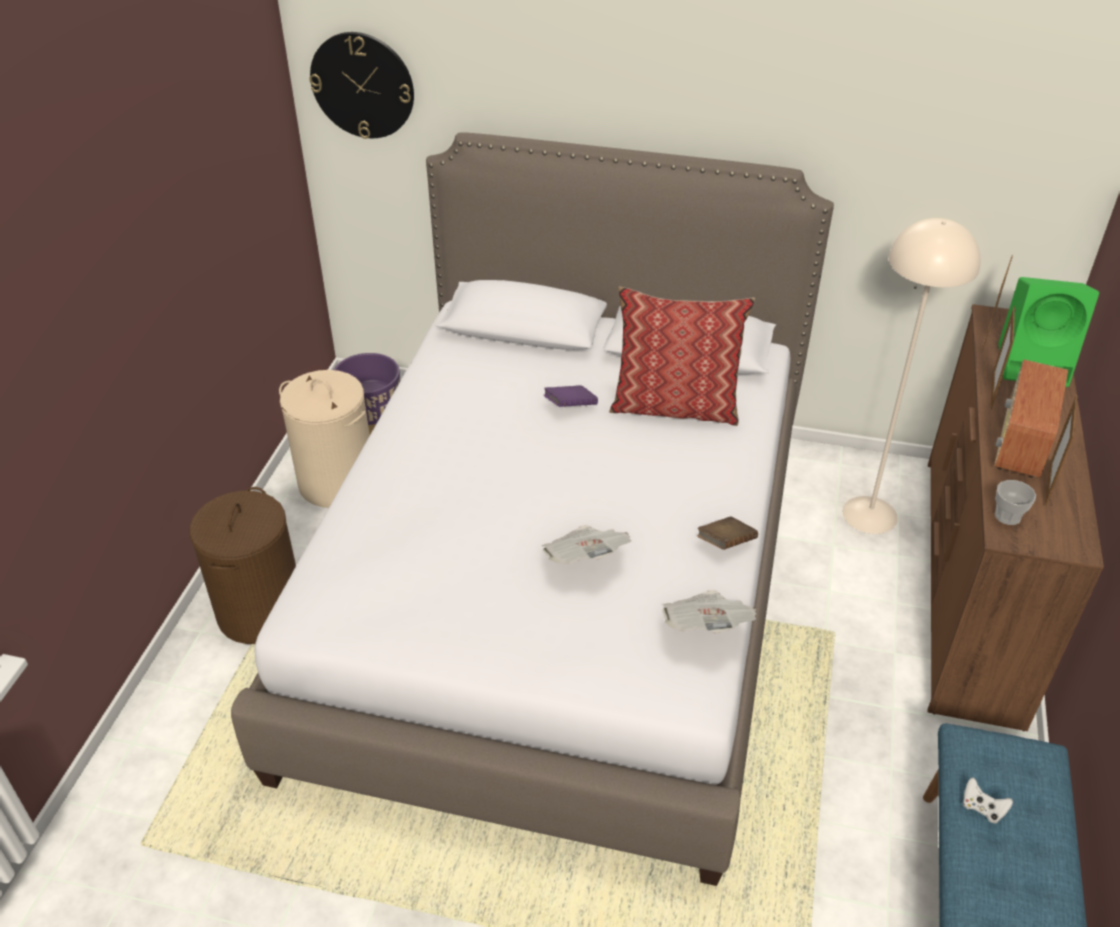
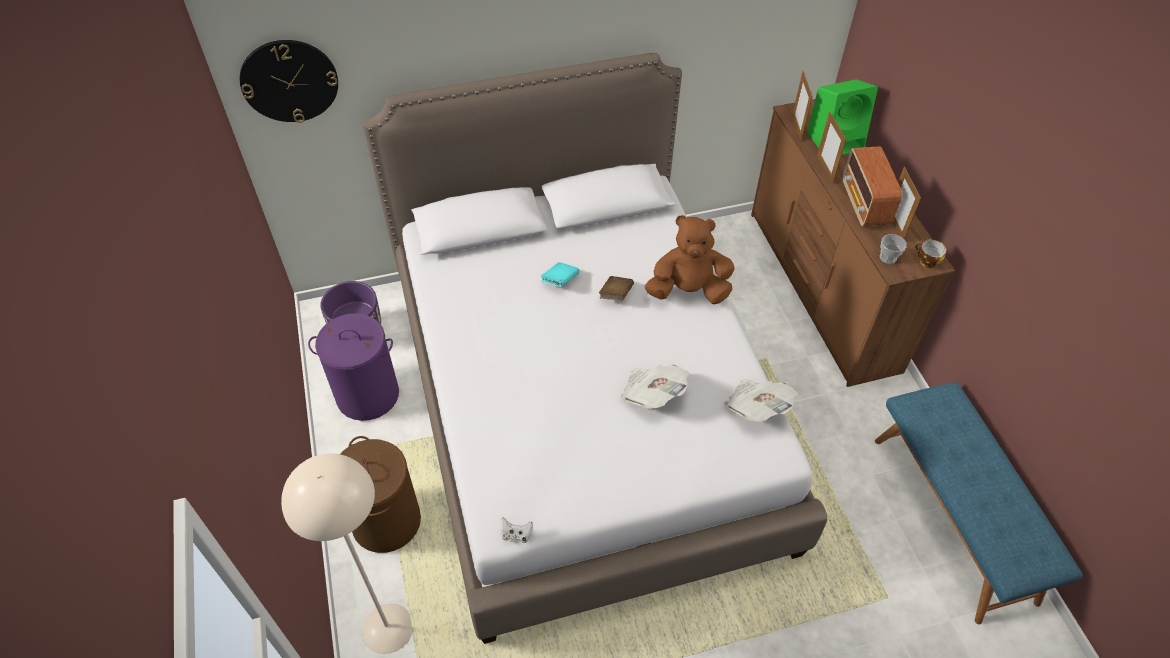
camera: 30 degrees left, 10 degrees up
(336, 482) = (367, 395): beige laundry basket -> purple laundry basket
(570, 406) = (560, 281): purple book -> turquoise book
(675, 406) = (628, 252): pillow -> none
(718, 470) = (688, 291): none -> brown plush toy
(725, 543) = (728, 342): brown book -> brown book (616, 294)
(870, 514) = (738, 265): beige floor lamp -> beige floor lamp (388, 627)
(982, 808) = (942, 442): white game controller -> white game controller (516, 534)
(1064, 540) = (926, 261): none -> cup

